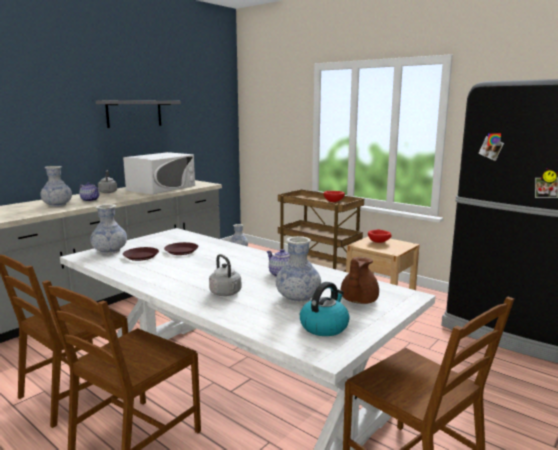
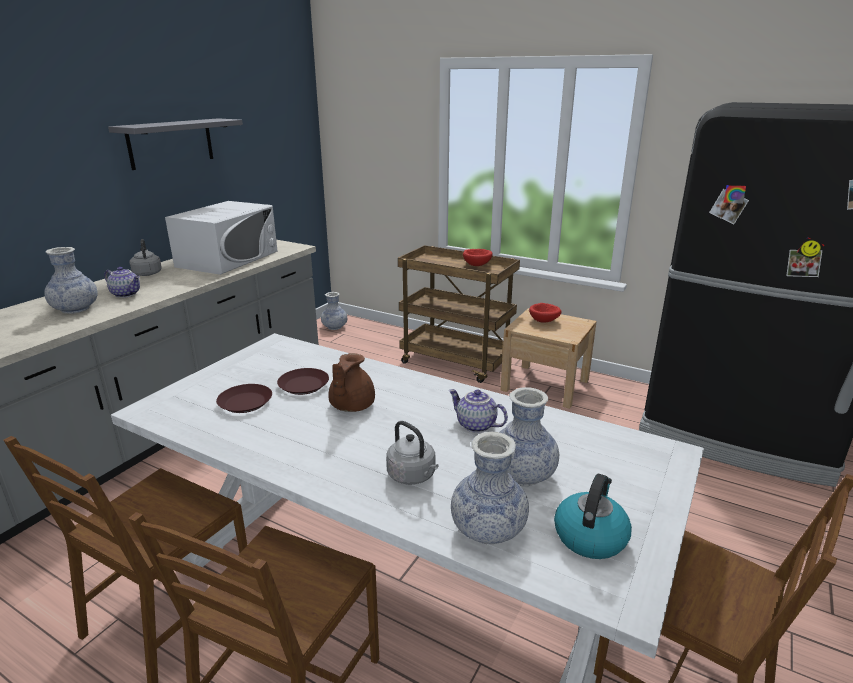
camera: 10 degrees left, 10 degrees up
(110, 251) = (190, 394): vase -> vase (488, 529)
(358, 300) = (608, 471): brown teapot -> brown teapot (350, 406)

